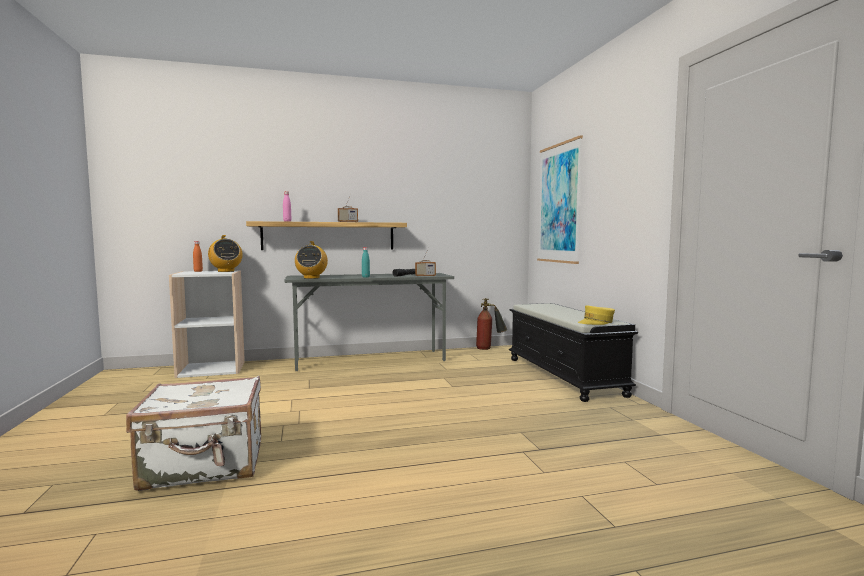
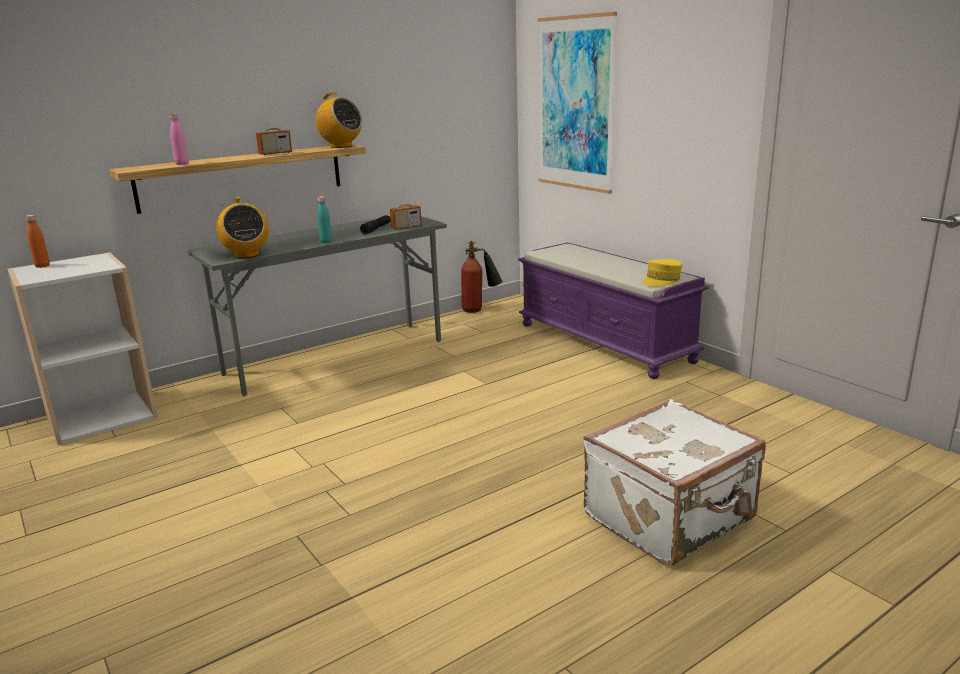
camera: 20 degrees left, 15 degrees up
(205, 465) = (289, 574): white suitcase -> white suitcase (671, 518)
(226, 271) = (94, 260): radio -> radio (340, 146)
(564, 376) = (606, 342): black bench -> purple bench

